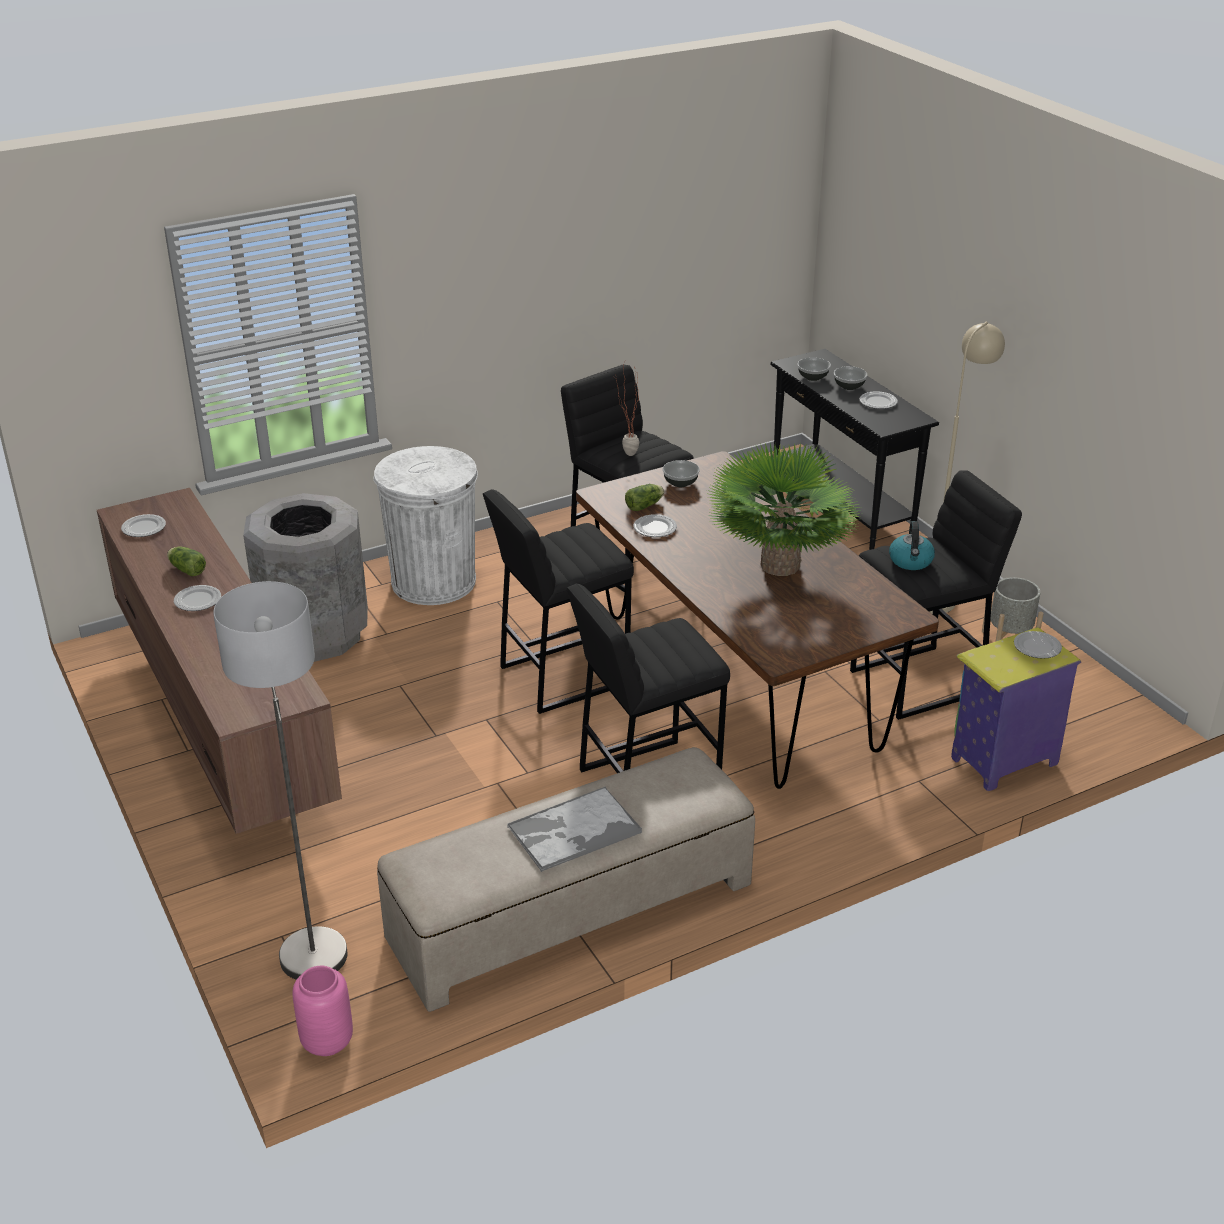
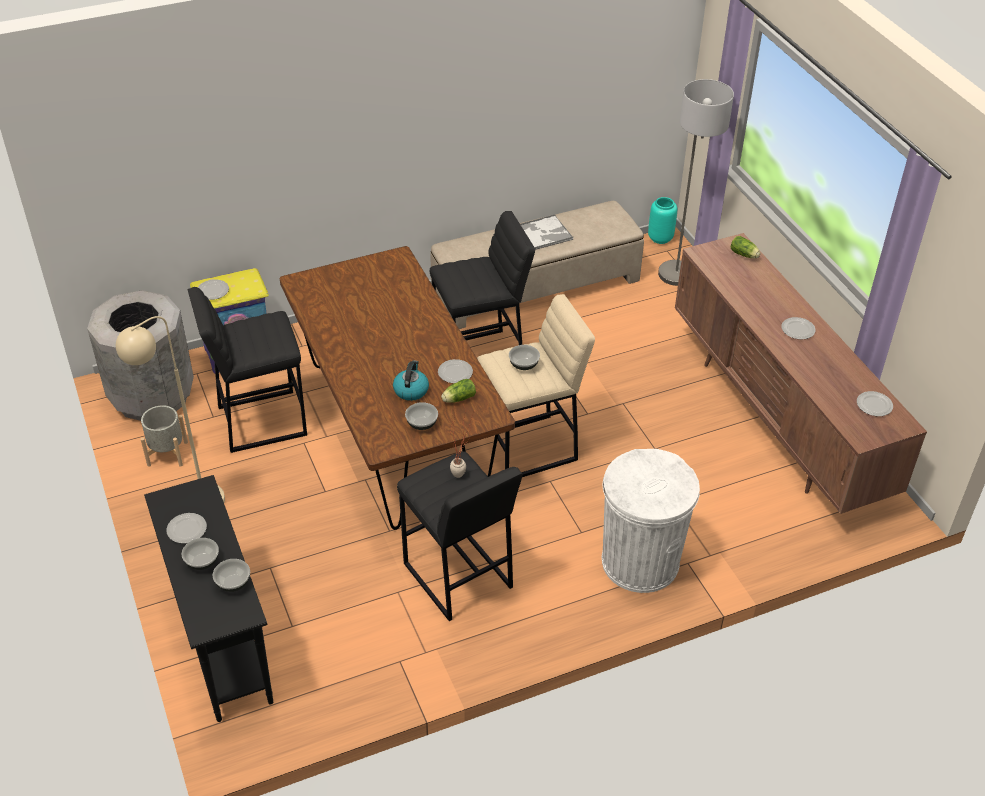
camera: 175 degrees left, 10 degrees up
(186, 569) = (819, 359): lettuce -> lettuce (744, 255)
(315, 634) = (734, 506): grey trash can -> grey trash can (152, 396)
(326, 1042) = (660, 238): pink vase -> turquoise vase
(561, 676) = (530, 447): black stool -> beige stool
(572, 549) = (523, 364): none -> bowl
(780, 565) = (369, 329): potted plant -> none
(911, 561) = (268, 333): kettle -> kettle (411, 390)

